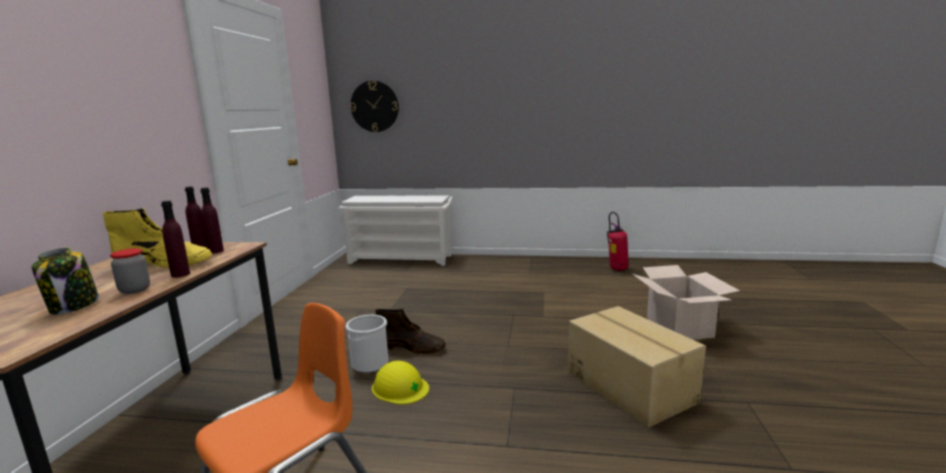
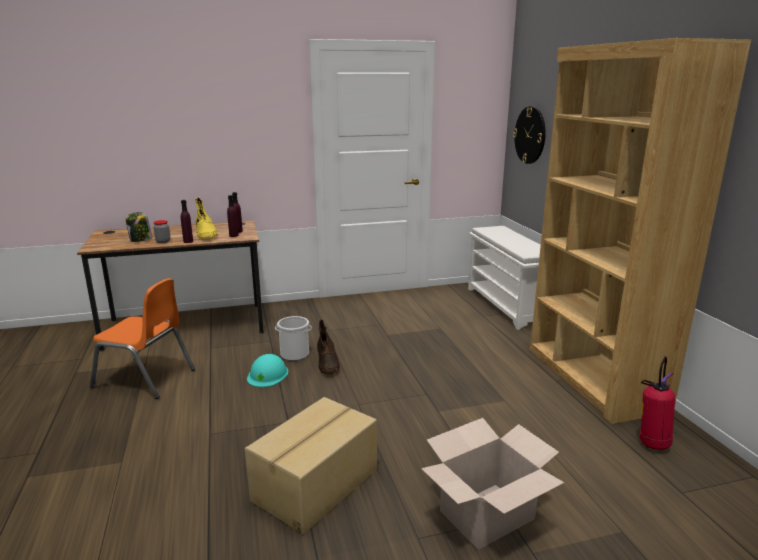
camera: 65 degrees right, 5 degrees up
(400, 387) = (267, 374): yellow hard hat -> turquoise hard hat
(535, 263) = (593, 378): none -> brown bookcase

